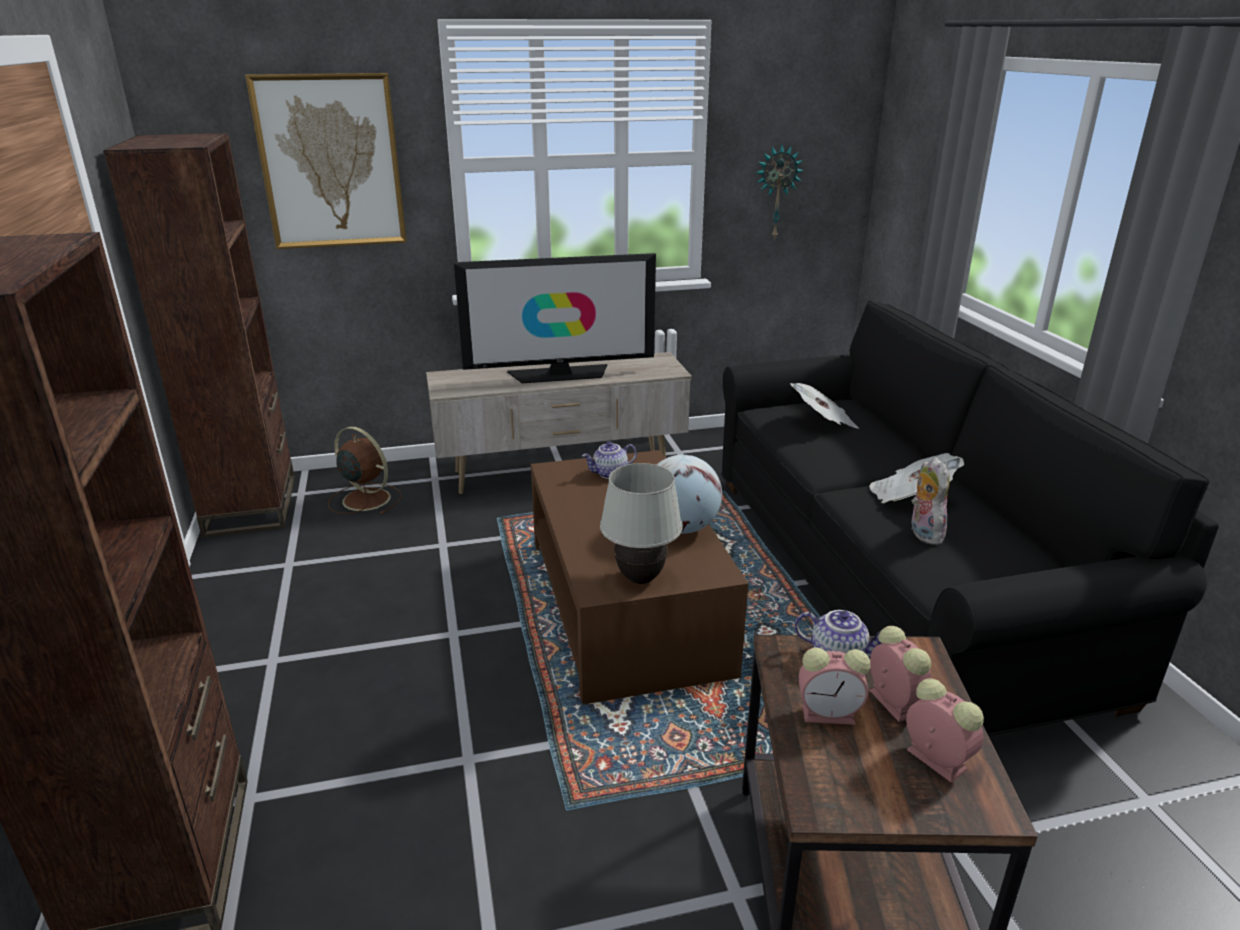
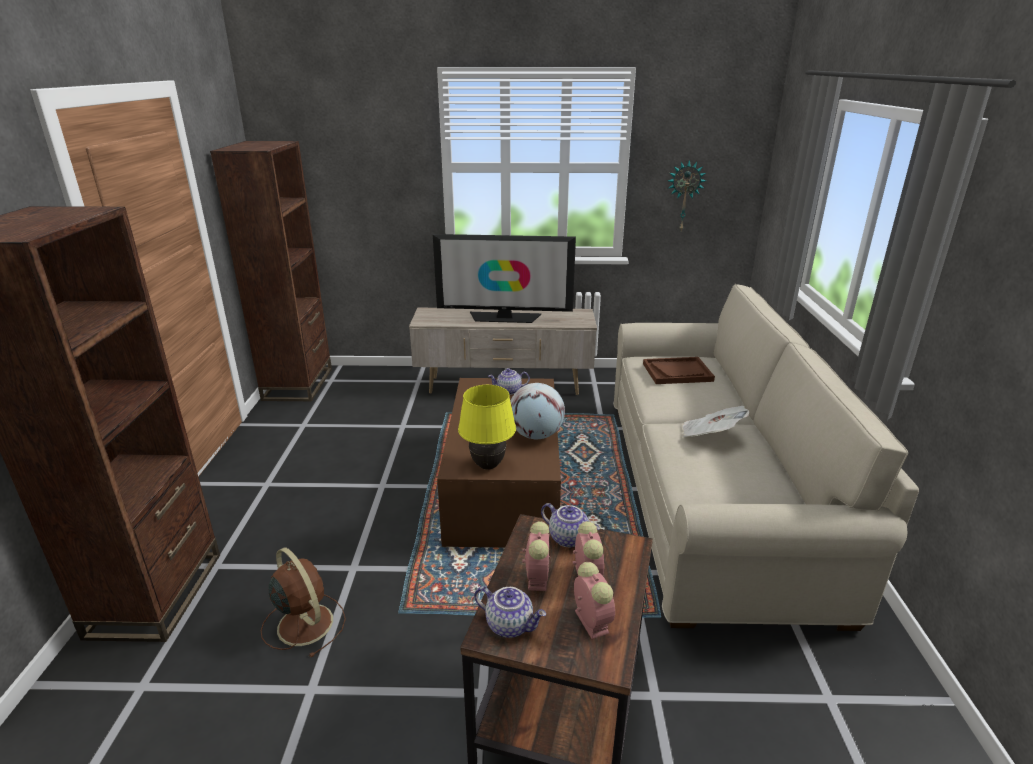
camera: 15 degrees right, 0 degrees up
(331, 162) = (364, 162): picture -> none
(365, 499) = (368, 389): brown fan -> brown fan (304, 623)
(639, 578) = (487, 465): white table lamp -> yellow table lamp
(823, 422) = (677, 372): newspaper -> brown tray
(830, 713) = (537, 576): alarm clock -> alarm clock turned 105 degrees counterclockwise
(838, 786) = (510, 625): none -> teapot
(894, 576) = (711, 495): black sofa -> beige sofa
(923, 533) = (702, 463): plush toy -> none

